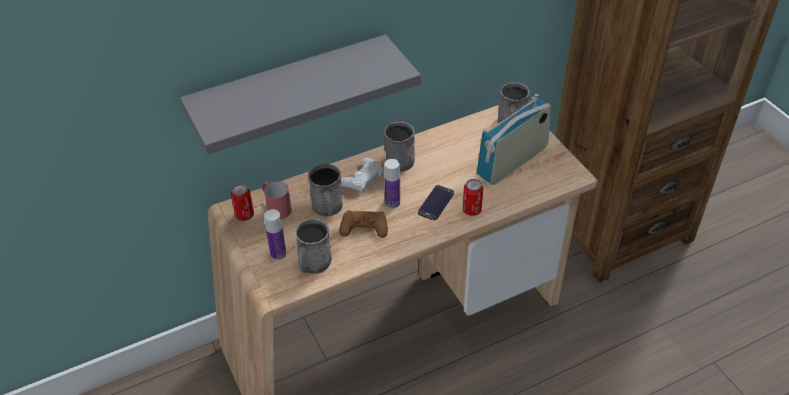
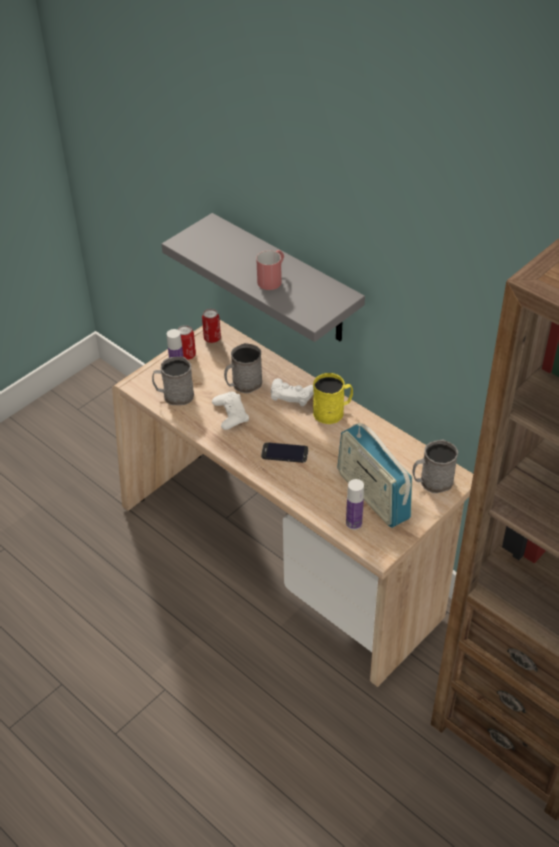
camera: 70 degrees right, 0 degrees up
(276, 207) = (230, 353): red mug -> red mug (272, 279)
(364, 227) = (230, 414): brown game controller -> white game controller
(392, 203) = (270, 423): bottle -> bottle (354, 523)
(399, 158) = (332, 412): grey mug -> yellow mug
(471, 210) = (287, 481): can -> can (187, 355)
(512, 161) = (373, 495): radio -> radio turned 150 degrees counterclockwise

